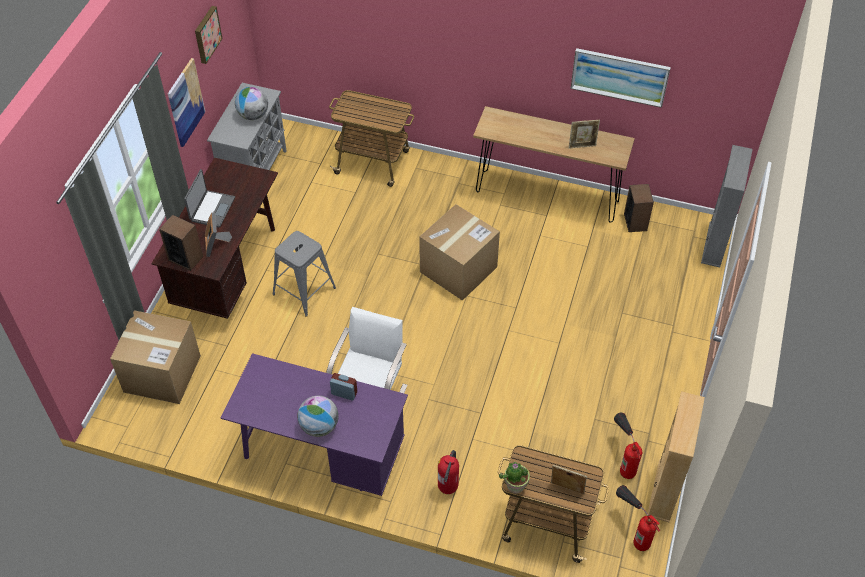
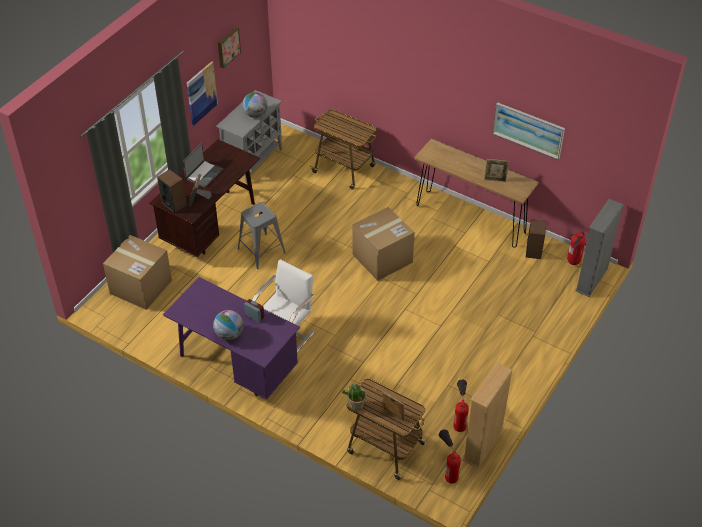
camera: 15 degrees right, 5 degrees down
(448, 488) = (320, 408): fire extinguisher -> fire extinguisher (573, 263)

